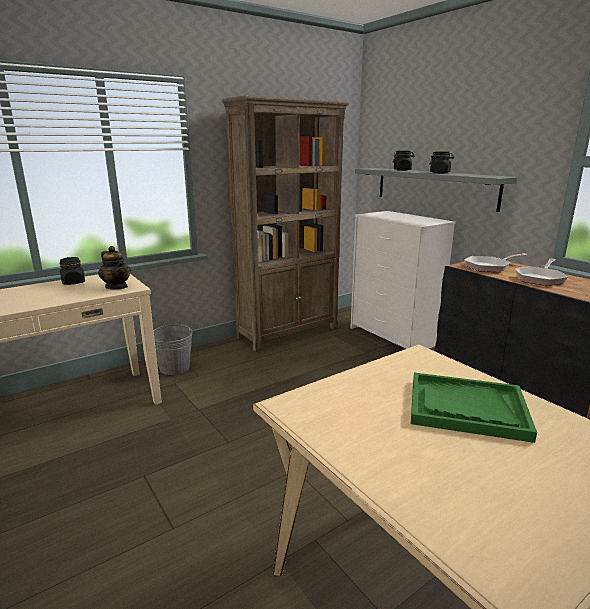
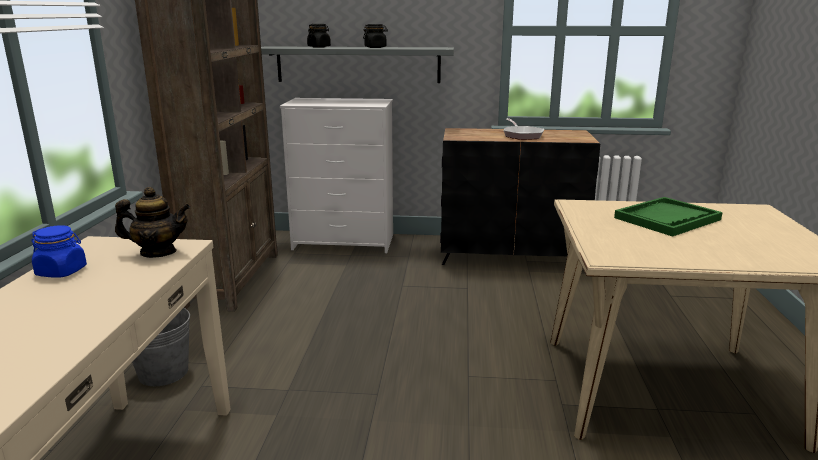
camera: 50 degrees left, 0 degrees up
(73, 282) = (62, 271): black jar -> blue jar
(489, 267) = (472, 134): frying pan -> none

